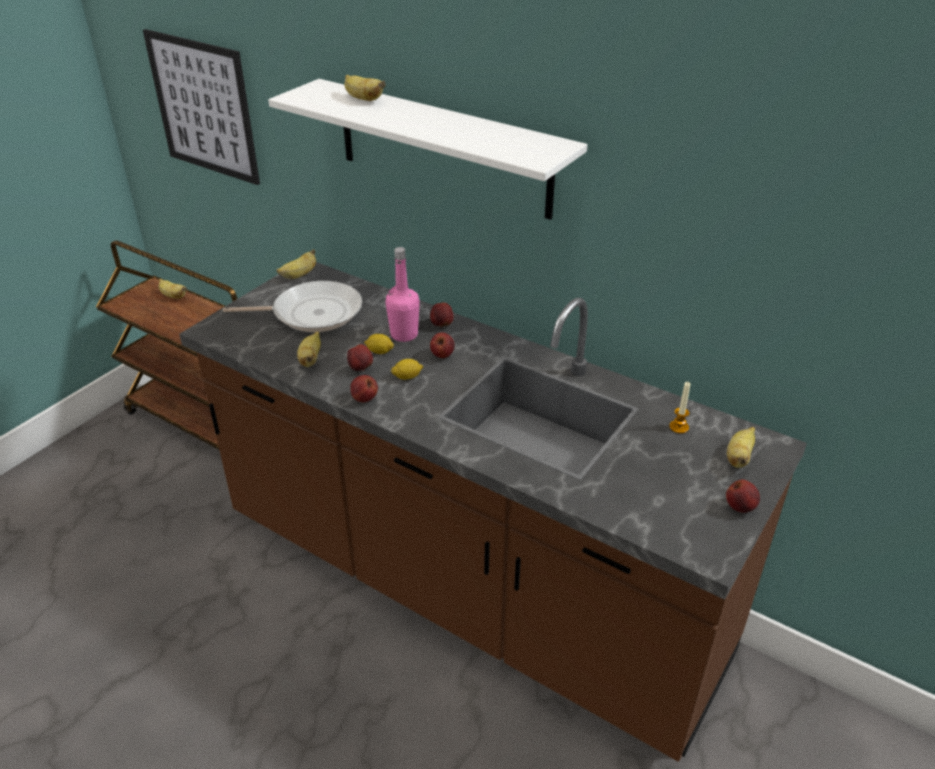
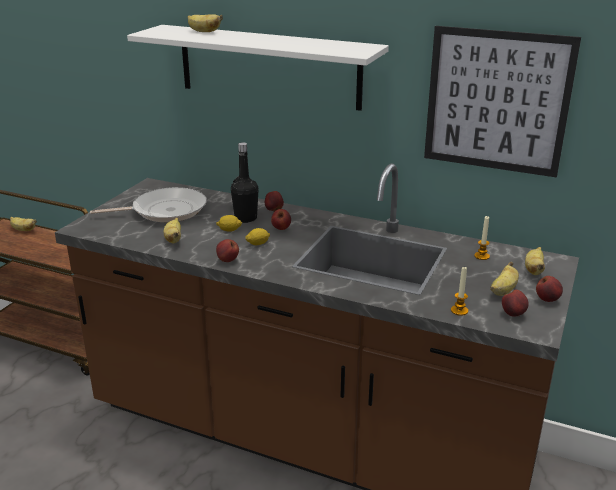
camera: 10 degrees left, 10 degrees down
(203, 107) = (56, 63): picture -> picture (497, 101)
(299, 275) = (146, 188): banana -> banana (503, 291)
(361, 368) = (218, 242): apple -> apple (513, 314)
(404, 334) = (245, 218): pink bottle -> black bottle
(621, 511) = (459, 310): none -> candle

